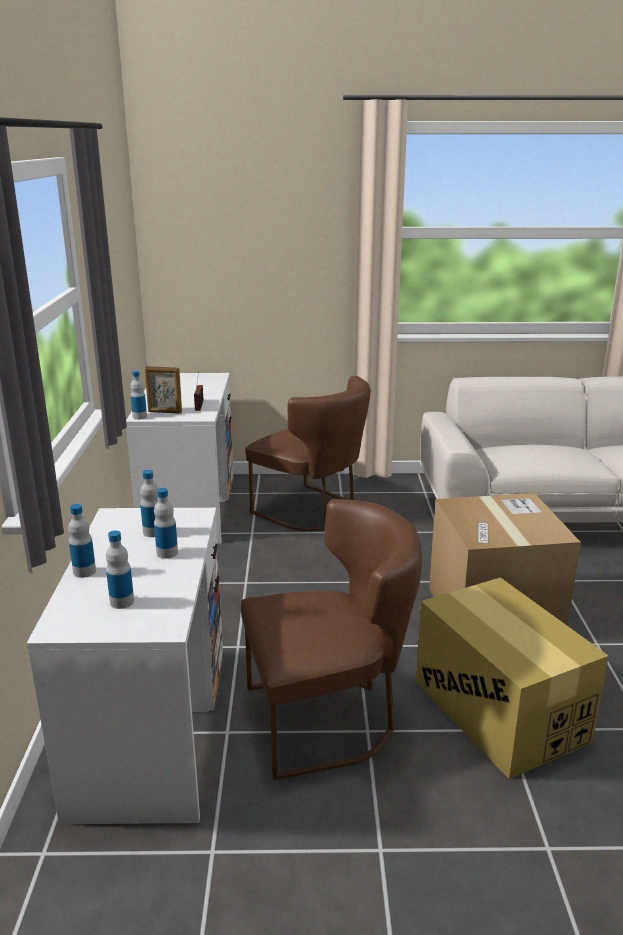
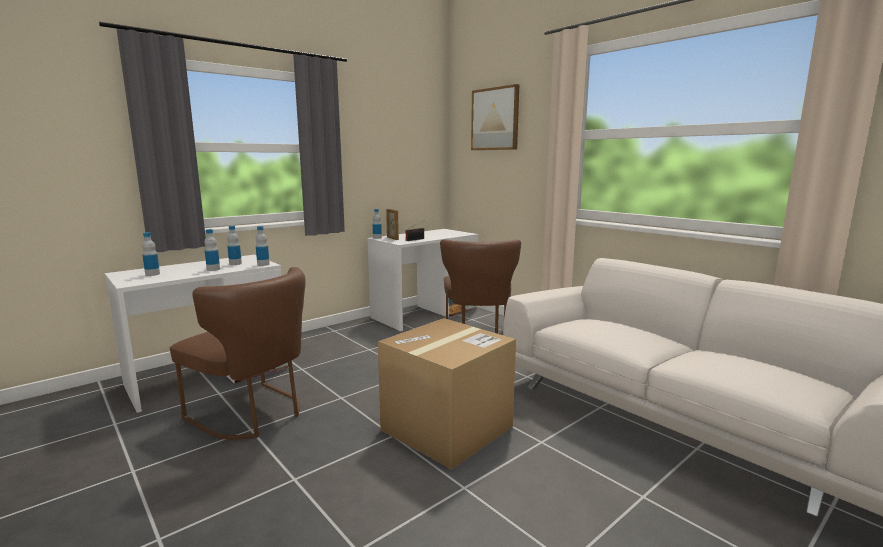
camera: 50 degrees right, 10 degrees down
(84, 571) = (180, 265): bottle -> bottle (263, 264)
(242, 204) = (495, 119): none -> picture
(499, 710) = (315, 468): cardboard box -> none

